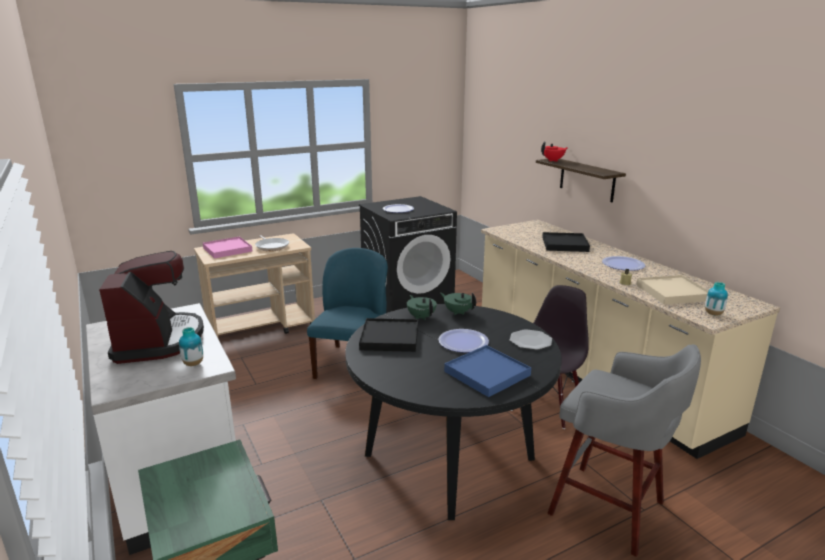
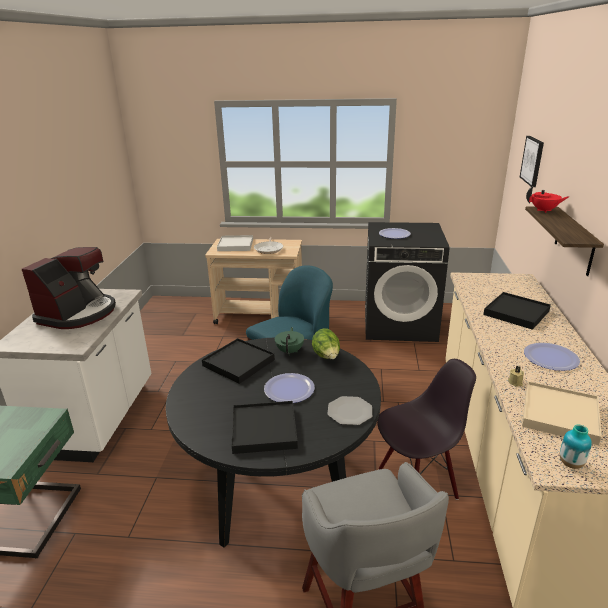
camera: 35 degrees right, 5 degrees up
(193, 364) = (70, 339): vase -> none
(227, 249) = (235, 245): pink tray -> white tray
(458, 312) = (326, 357): green teapot -> lettuce
(487, 373) = (264, 429): blue tray -> black tray
(506, 127) = (532, 160): none -> picture

